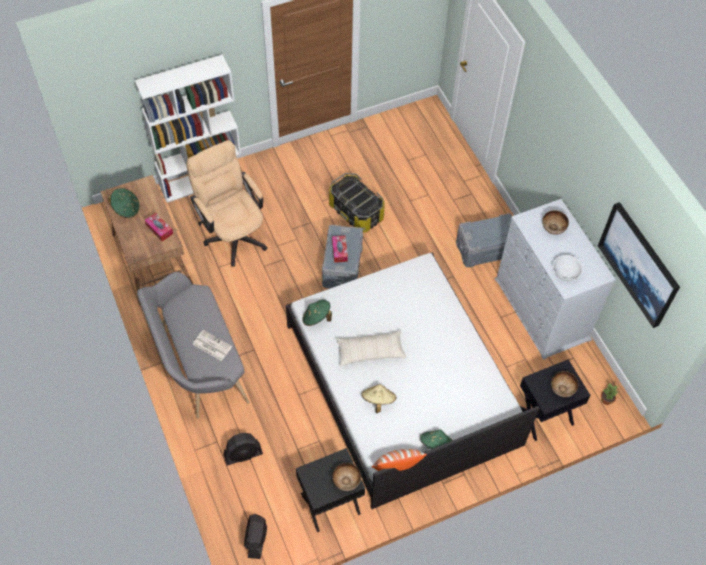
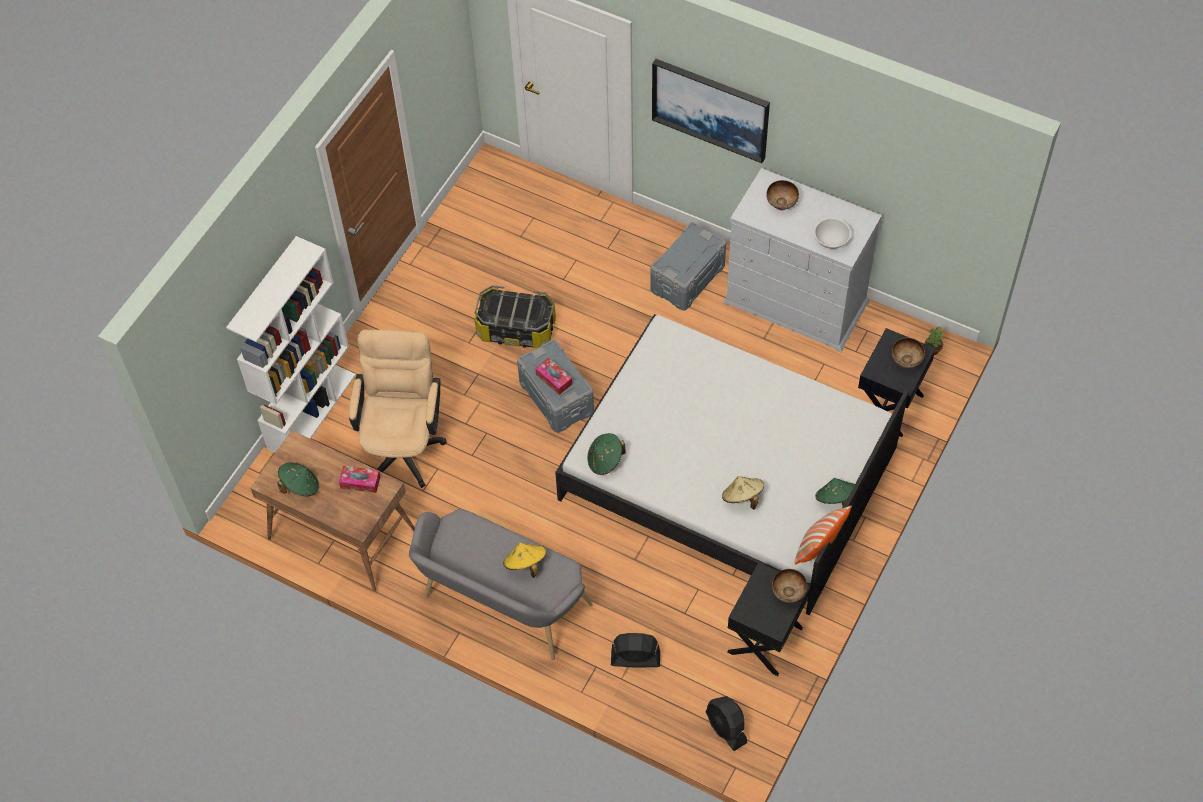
camera: 35 degrees left, 0 degrees up
(211, 345) = (525, 564): newspaper -> yellow hat
(233, 233) = (403, 444): beige office chair -> beige office chair turned 75 degrees clockwise
(243, 454) = (635, 659): black fan -> black fan turned 120 degrees counterclockwise
(370, 351) = (690, 455): beige pillow -> none
(639, 264) = (907, 182): picture -> picture (711, 108)

